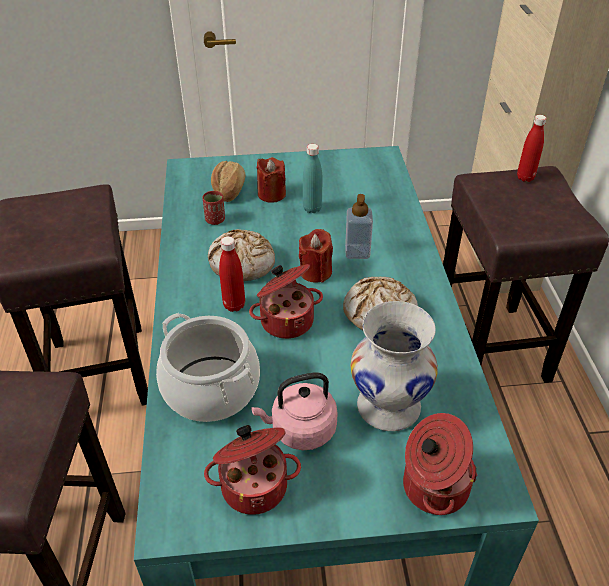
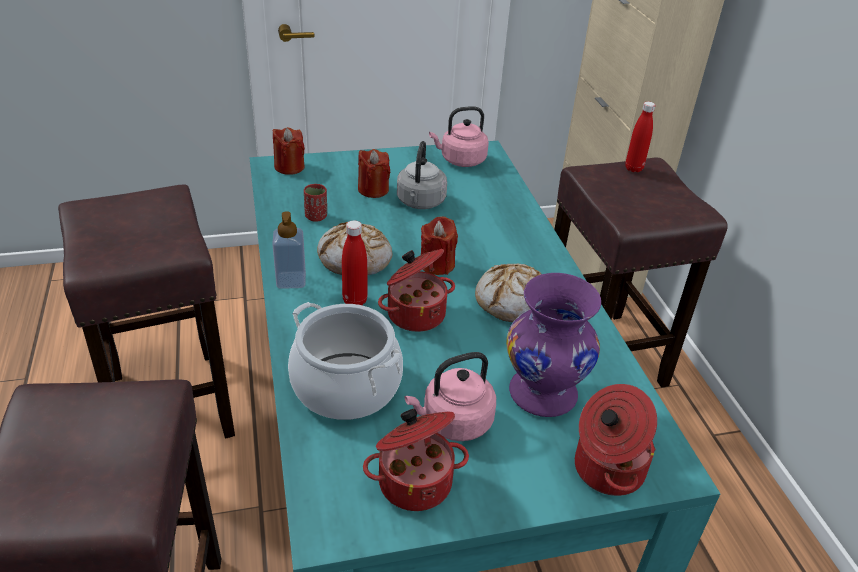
camera: 10 degrees left, 5 degrees down
(200, 170) = (289, 167): none -> red candle
(229, 190) = (325, 186): bread -> none
(312, 208) = (420, 203): turquoise bottle -> grey kettle
(357, 252) = (477, 243): soap dispenser -> soap dispenser (291, 280)
(358, 166) = (460, 160): none -> pink kettle
(387, 406) = (541, 392): white vase -> purple vase

